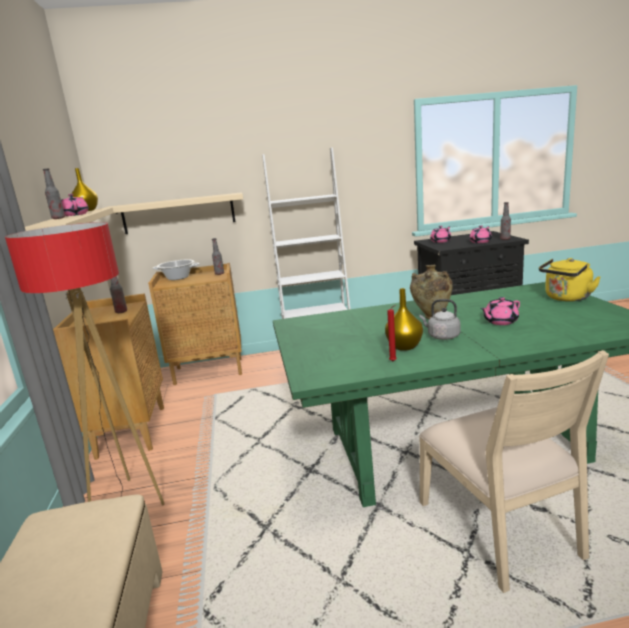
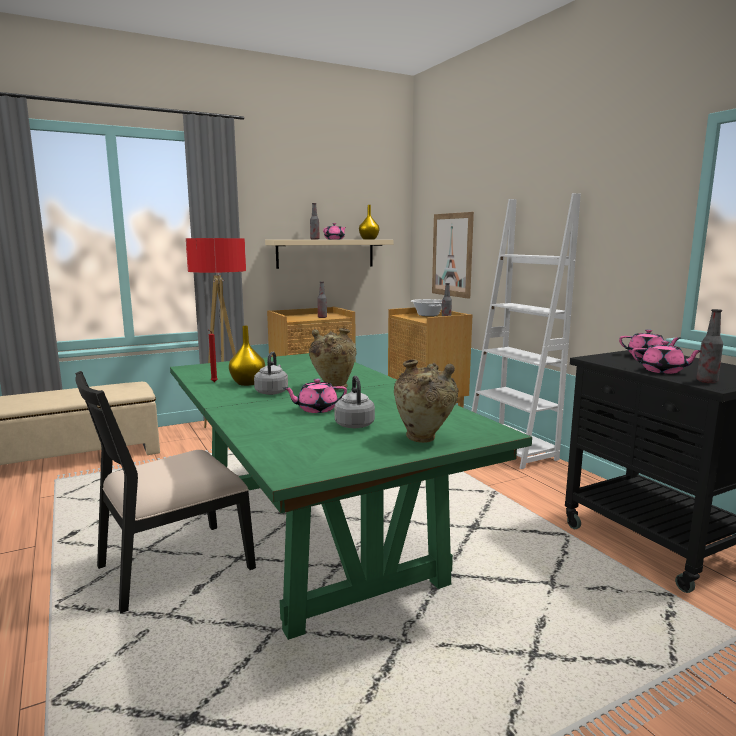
camera: 70 degrees right, 5 degrees down
(178, 213) = (452, 255): beige shelf -> picture
(500, 322) = (316, 409): pink teapot -> pink teapot turned 60 degrees counterclockwise
(500, 529) = (173, 567): beige chair -> black chair
(538, 312) = (354, 424): none -> grey kettle
(566, 298) = (424, 439): yellow kettle -> beige vase

